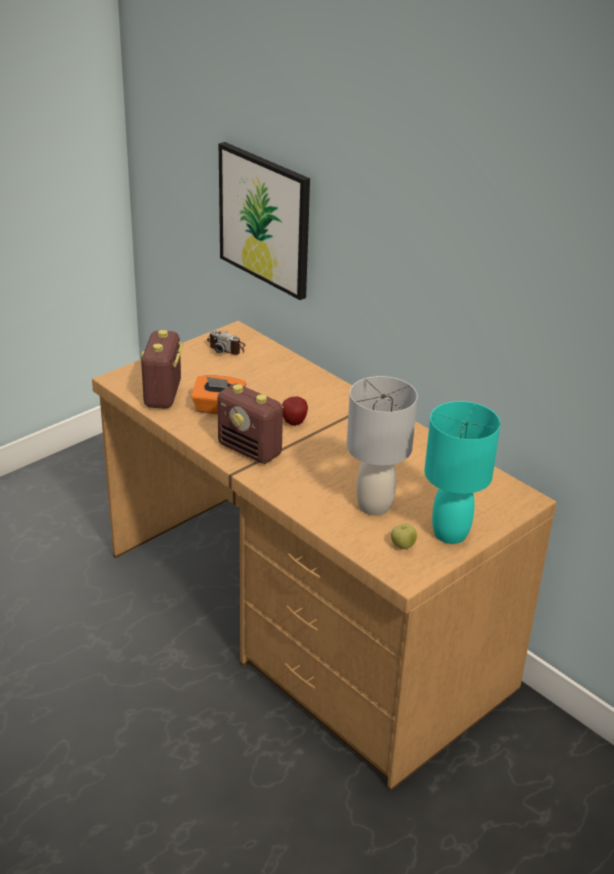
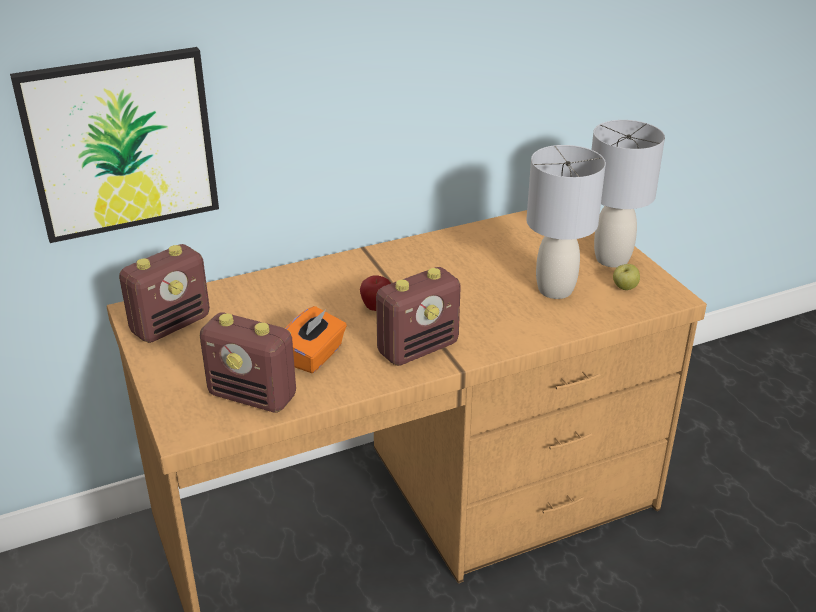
camera: 70 degrees left, 0 degrees up
(227, 348) = (171, 324): camera -> radio
(450, 534) = (612, 259): turquoise table lamp -> grey table lamp

